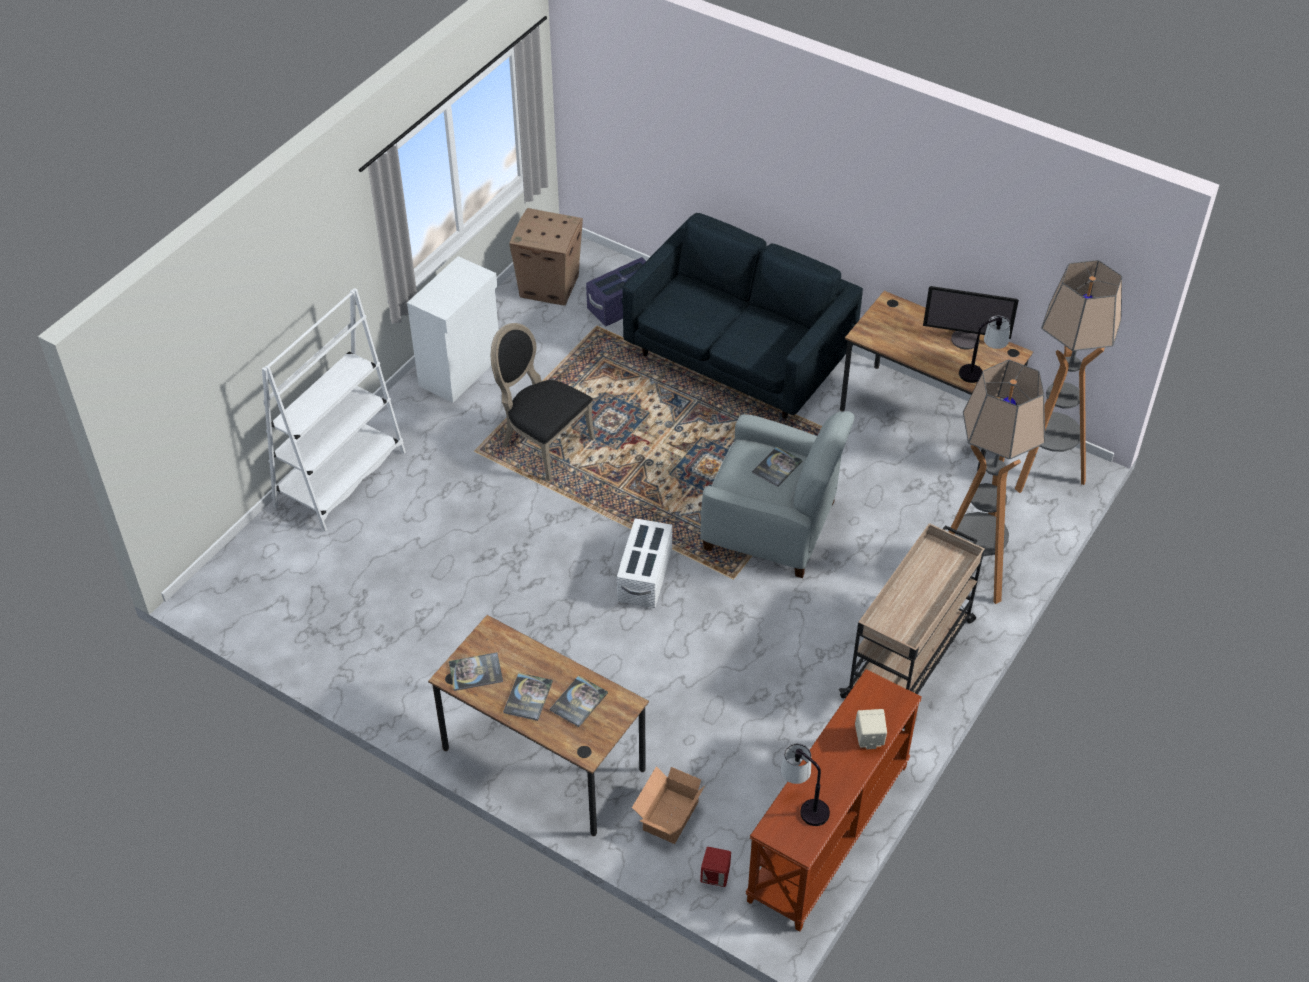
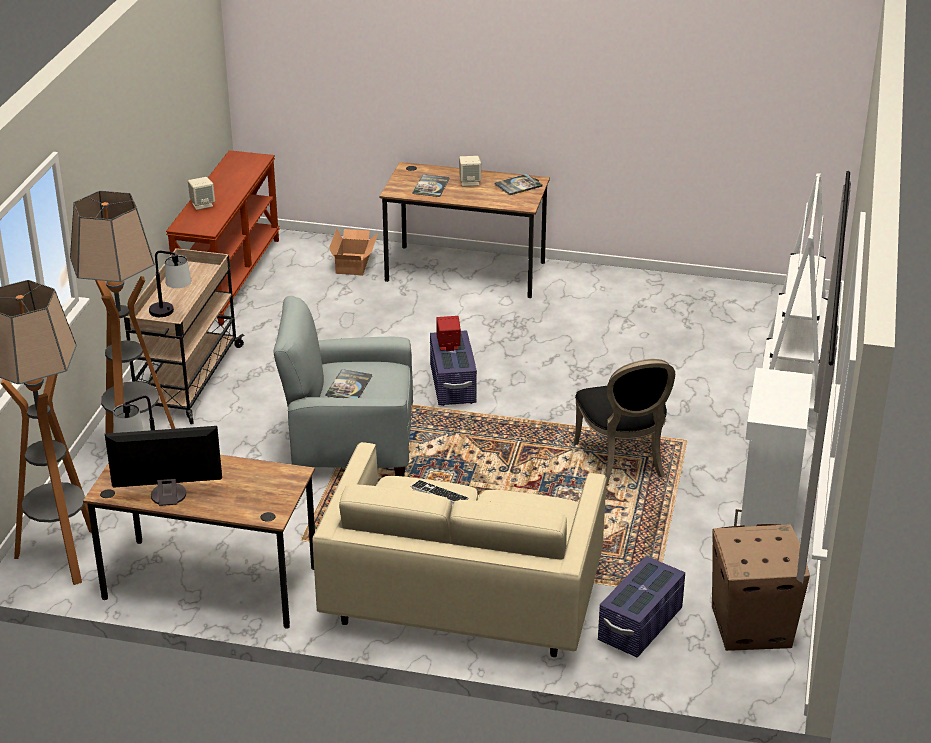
camera: 160 degrees right, 15 degrees down
(528, 697) = (470, 182): book -> beige speaker
(543, 443) = (623, 462): black chair -> black chair turned 60 degrees clockwise
(644, 576) = (453, 385): white storage box -> purple storage box
(715, 876) = (306, 246): red speaker -> red speaker (448, 345)
(738, 357) = (463, 597): blue sofa -> beige sofa
(743, 346) = (439, 494): none -> keyboard
(803, 805) = (241, 171): table lamp -> table lamp (172, 313)

